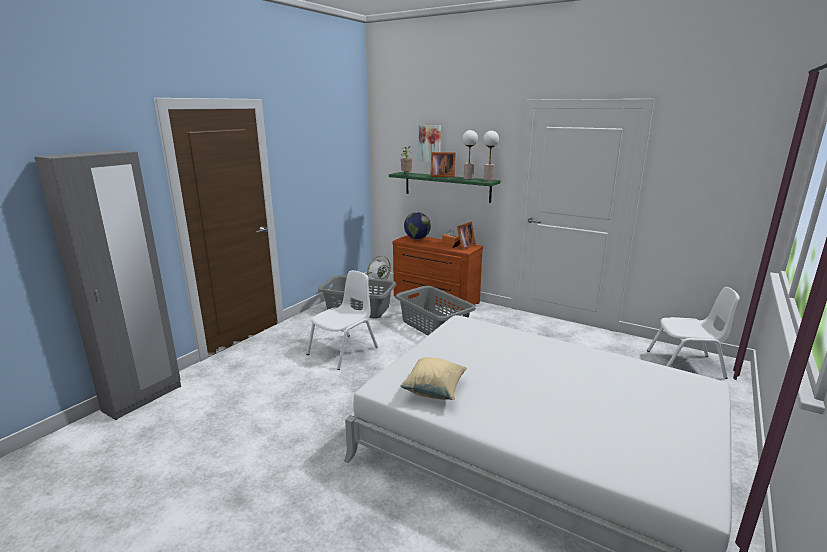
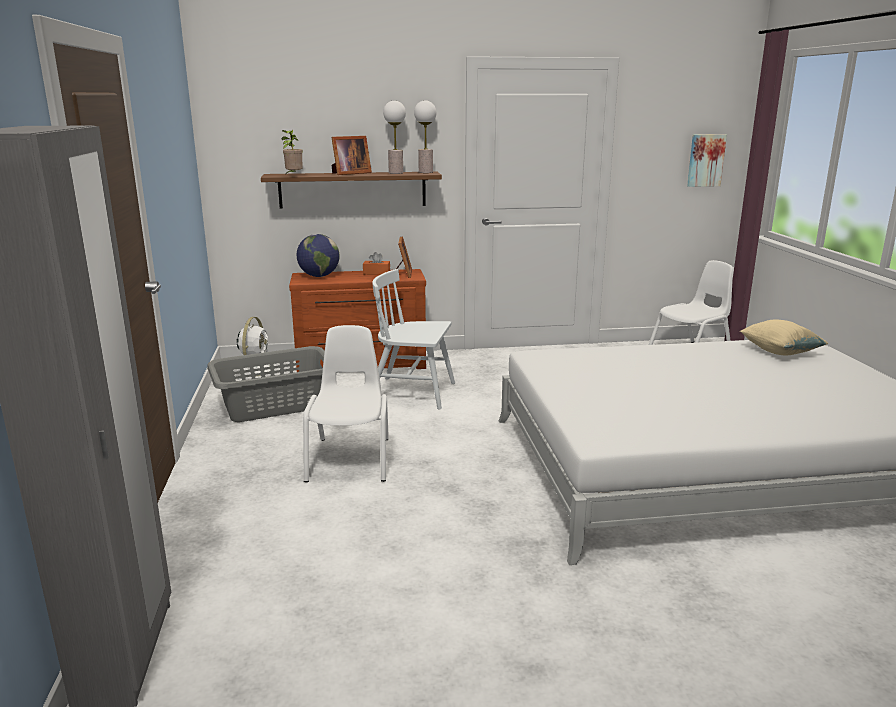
camera: 40 degrees left, 0 degrees up
(430, 143) = (318, 124): picture -> picture (705, 160)
(434, 326) = (413, 393): grey laundry basket -> white chair
(434, 391) = (653, 423): beige pillow -> beige pillow (779, 352)
(447, 187) = (352, 189): green shelf -> brown shelf

